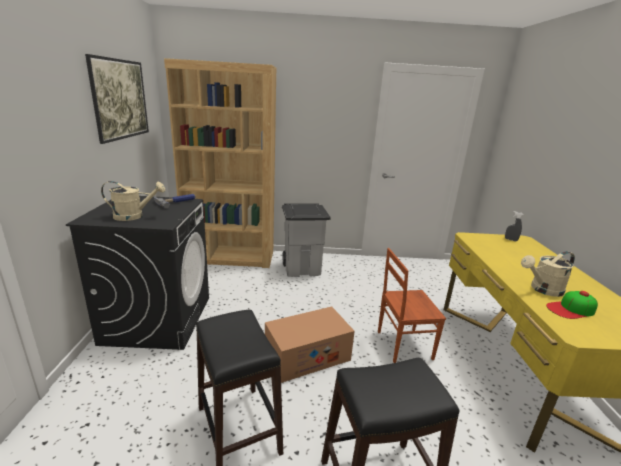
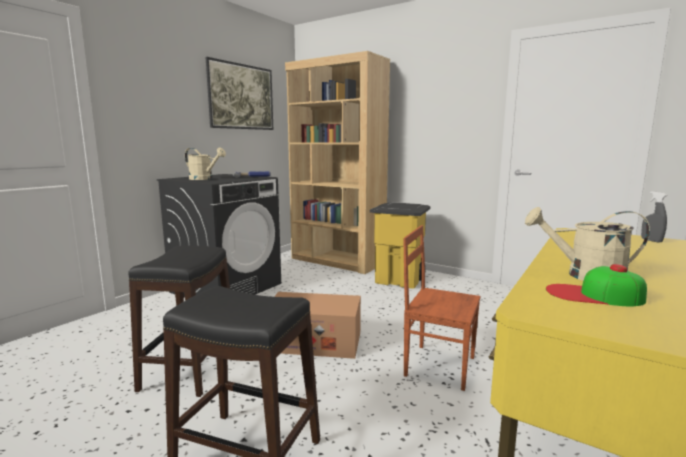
camera: 35 degrees right, 10 degrees down
(302, 268) = (400, 280): grey trash can -> yellow trash can

